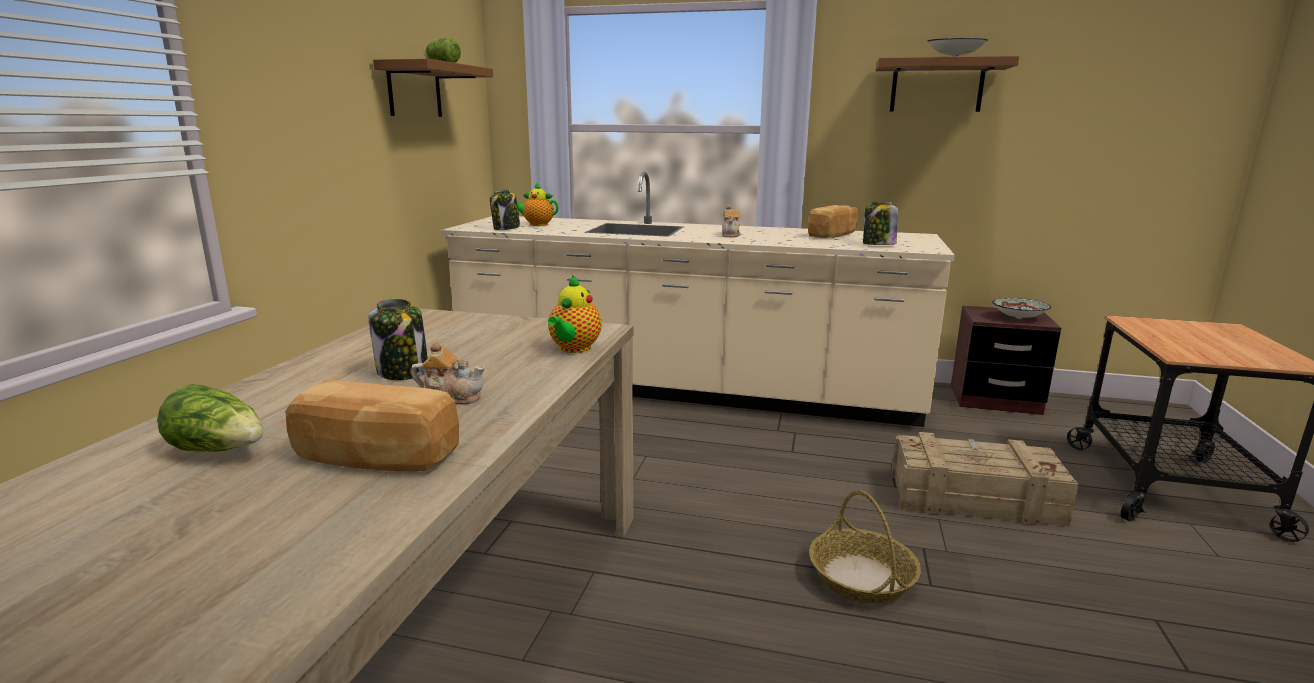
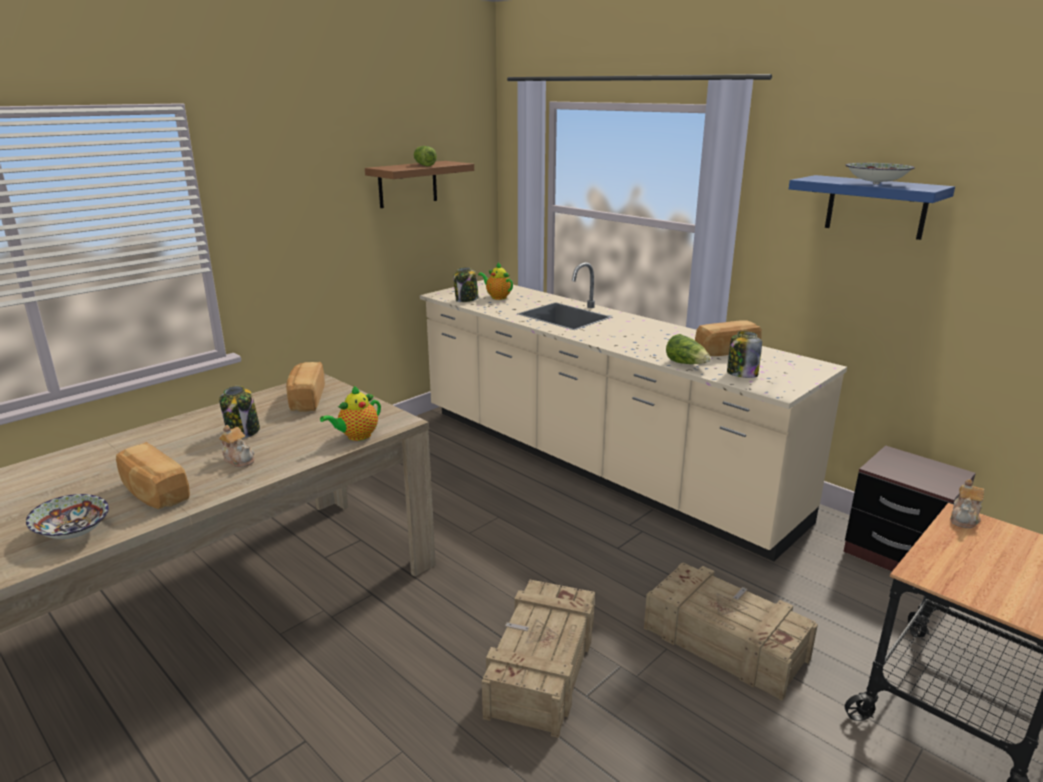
camera: 30 degrees right, 5 degrees up
(220, 450) = (105, 467): lettuce -> lettuce (686, 364)
(437, 331) = (306, 400): none -> bread
(730, 235) = (629, 336): teapot -> teapot (964, 518)
(862, 578) = (541, 669): basket -> crate
(936, 86) = (876, 207): brown shelf -> blue shelf
(1018, 318) = (922, 476): bowl -> bowl (74, 533)

